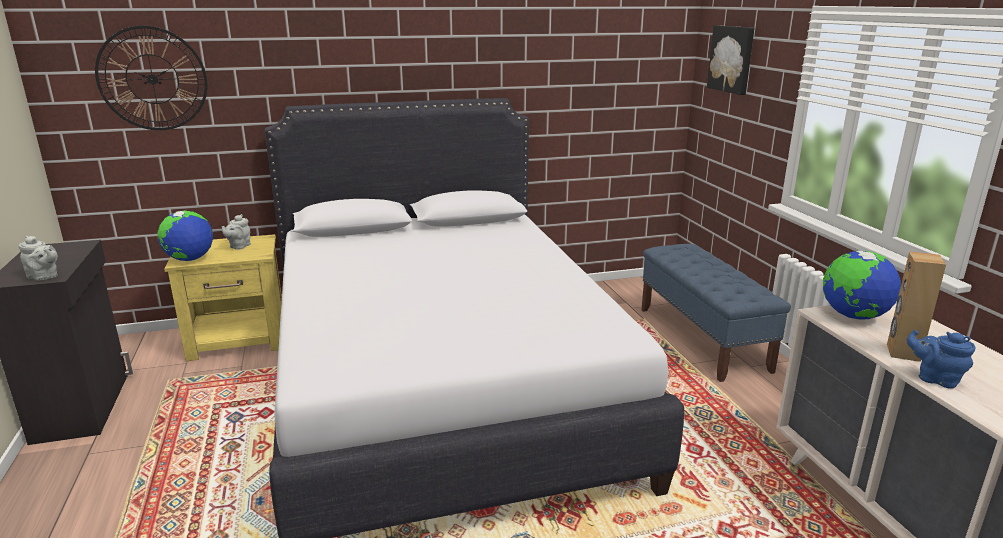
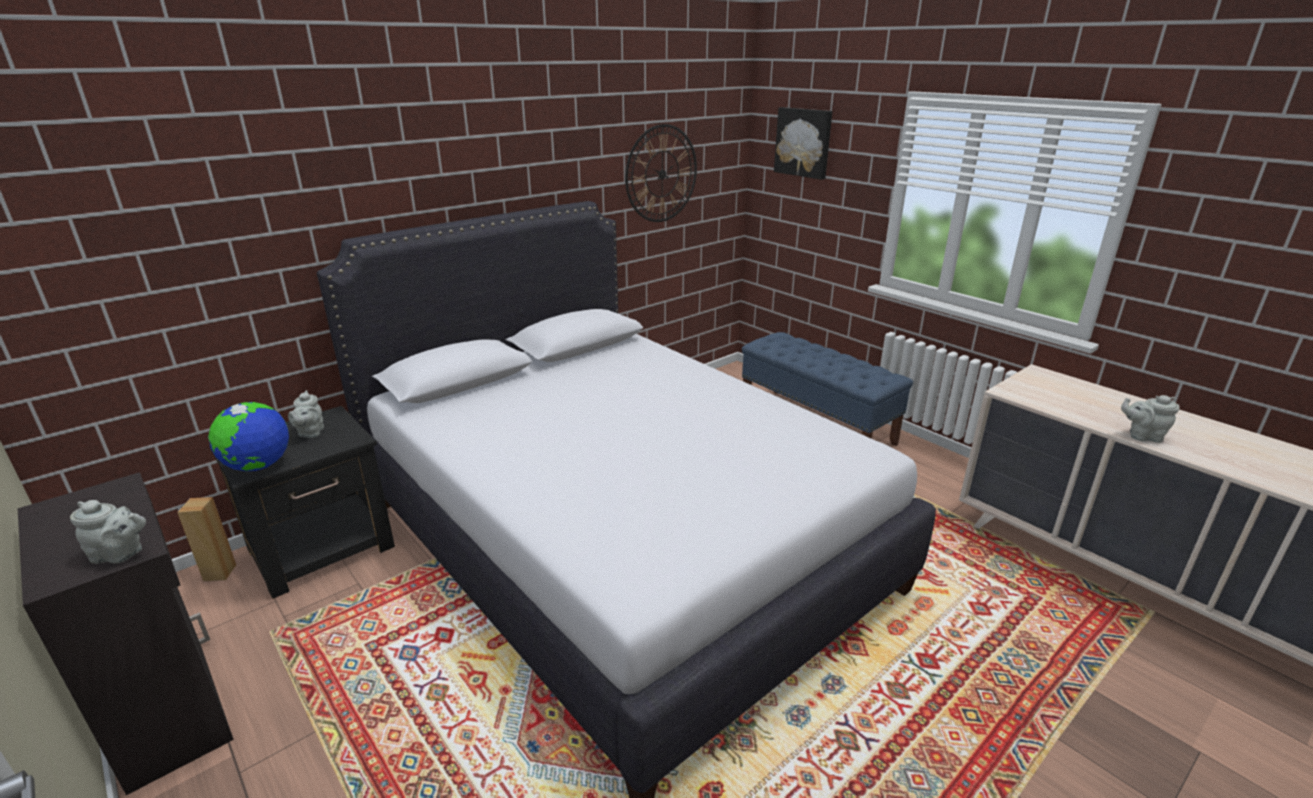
camera: 25 degrees left, 5 degrees up
(152, 79) = (140, 222): wall clock -> wall clock (662, 174)
(239, 339) = (324, 548): yellow nightstand -> black nightstand
(853, 316) = (1030, 389): globe -> none
(902, 352) = (1097, 417): brown speaker -> brown speaker (219, 572)
(935, 379) = (1142, 436): blue teapot -> grey teapot

